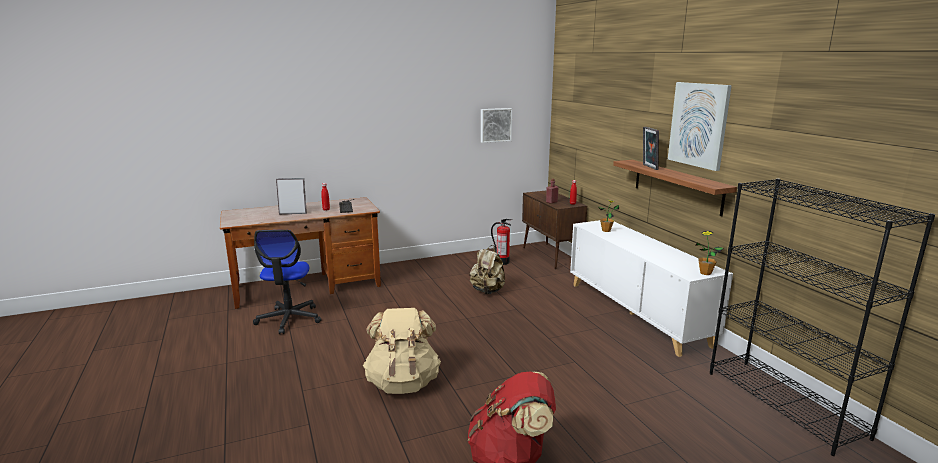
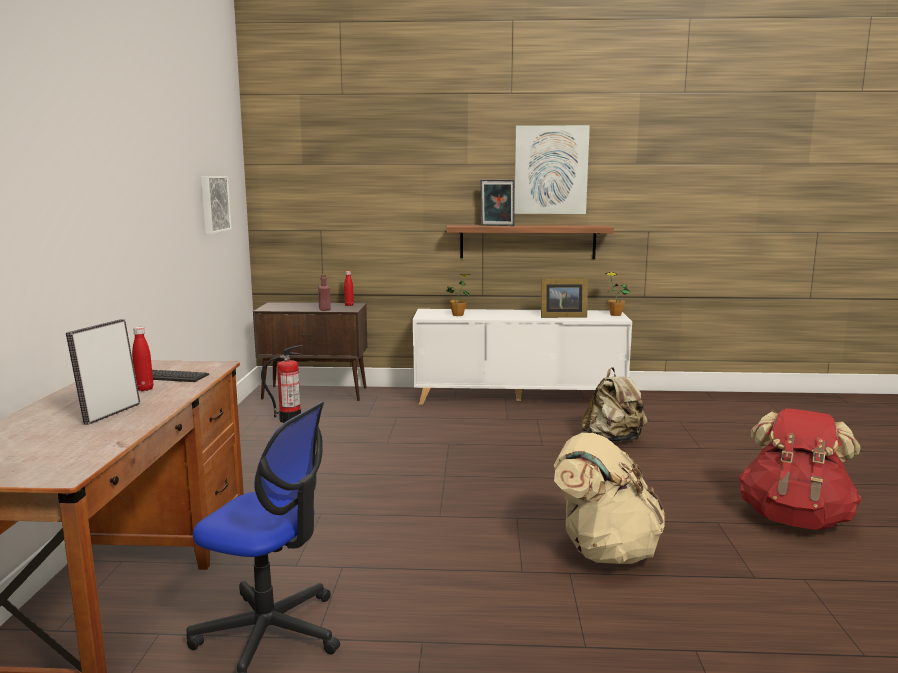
camera: 65 degrees left, 5 degrees down
(487, 291) = (374, 447): beige backpack -> beige backpack (613, 440)
(660, 257) = (561, 316): none -> picture frame
(785, 404) = (715, 399): black bookcase -> none

